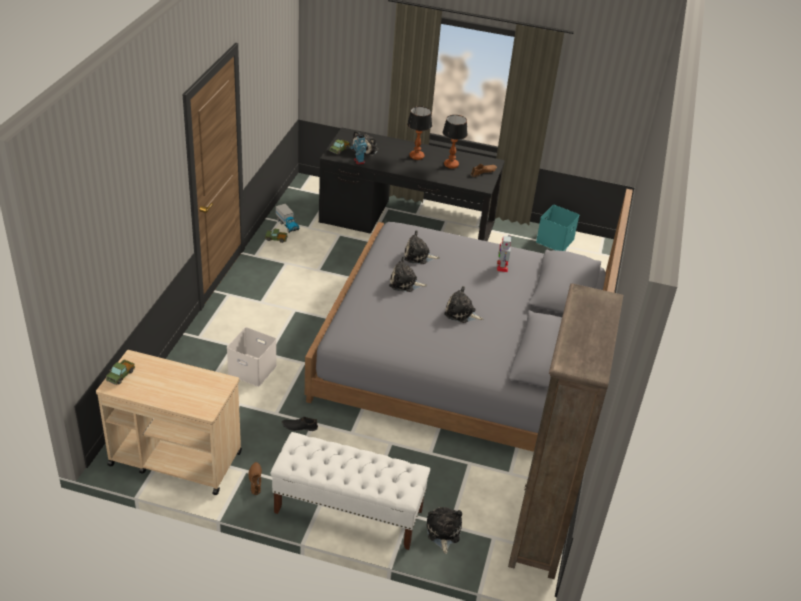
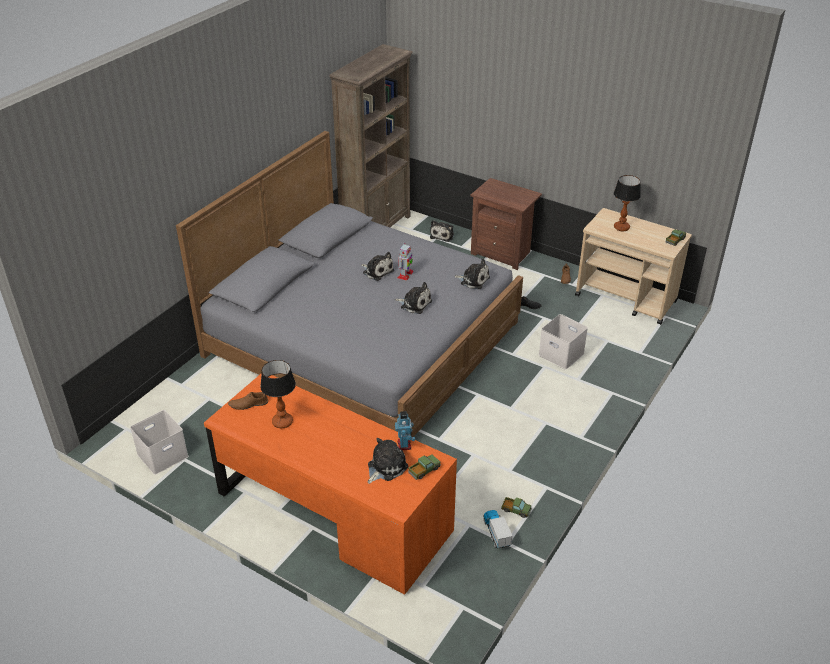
camera: 160 degrees left, 0 degrees up
(348, 511) = (502, 253): white bench -> brown nightstand
(407, 223) = (333, 512): black desk -> orange desk
(417, 156) = (320, 443): table lamp -> table lamp (621, 227)
(418, 256) = (386, 329): plush toy -> plush toy (473, 280)
(502, 266) = (308, 308): toy robot -> toy robot (405, 275)
(554, 240) = (162, 456): turquoise storage box -> white storage box

